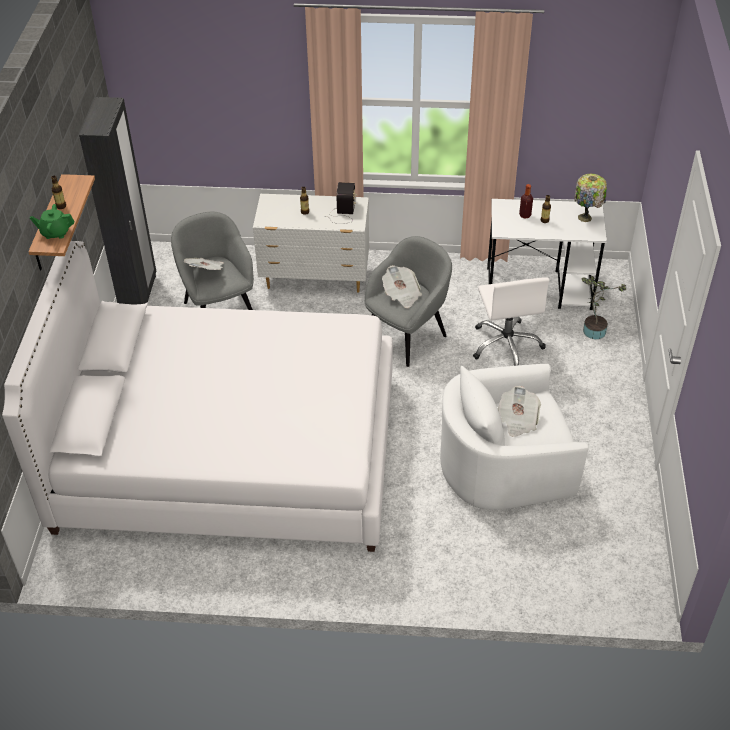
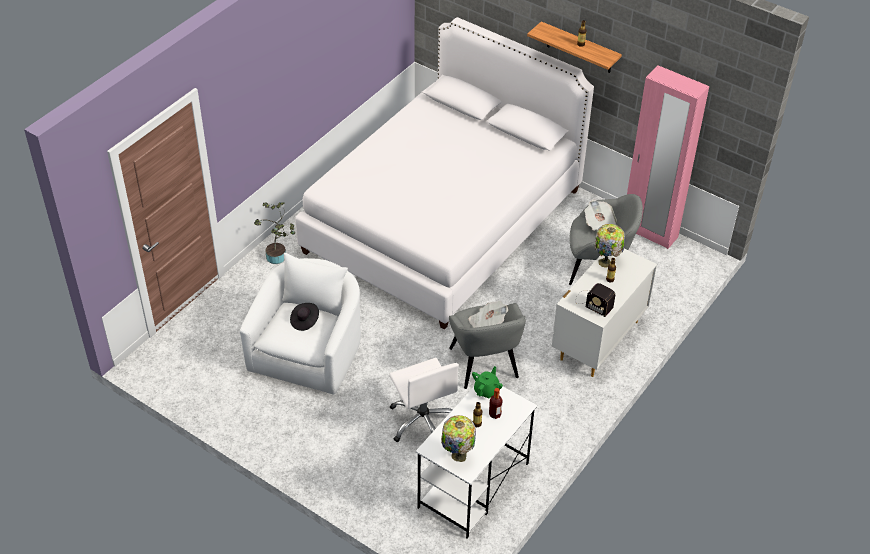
camera: 120 degrees right, 0 degrees up
(55, 232) = (552, 35): green teapot -> green teapot (486, 390)
(139, 295) = (649, 232): black wardrobe -> pink wardrobe
(284, 221) = (606, 263): none -> table lamp
(506, 345) = (423, 421): white office chair -> white office chair turned 135 degrees counterclockwise
(518, 420) = (304, 321): newspaper -> black hat
(593, 329) = (394, 492): potted plant -> potted plant (278, 257)

